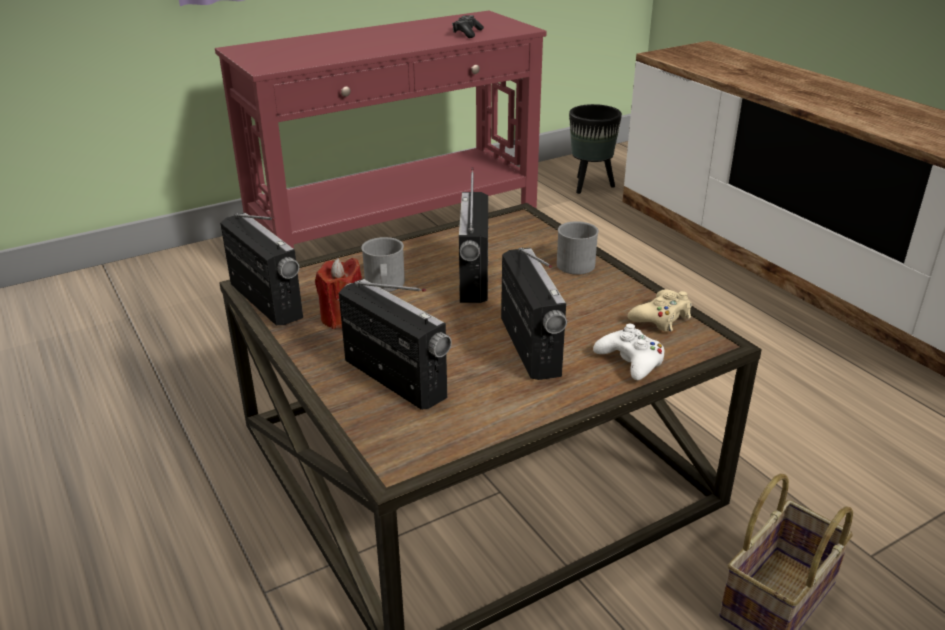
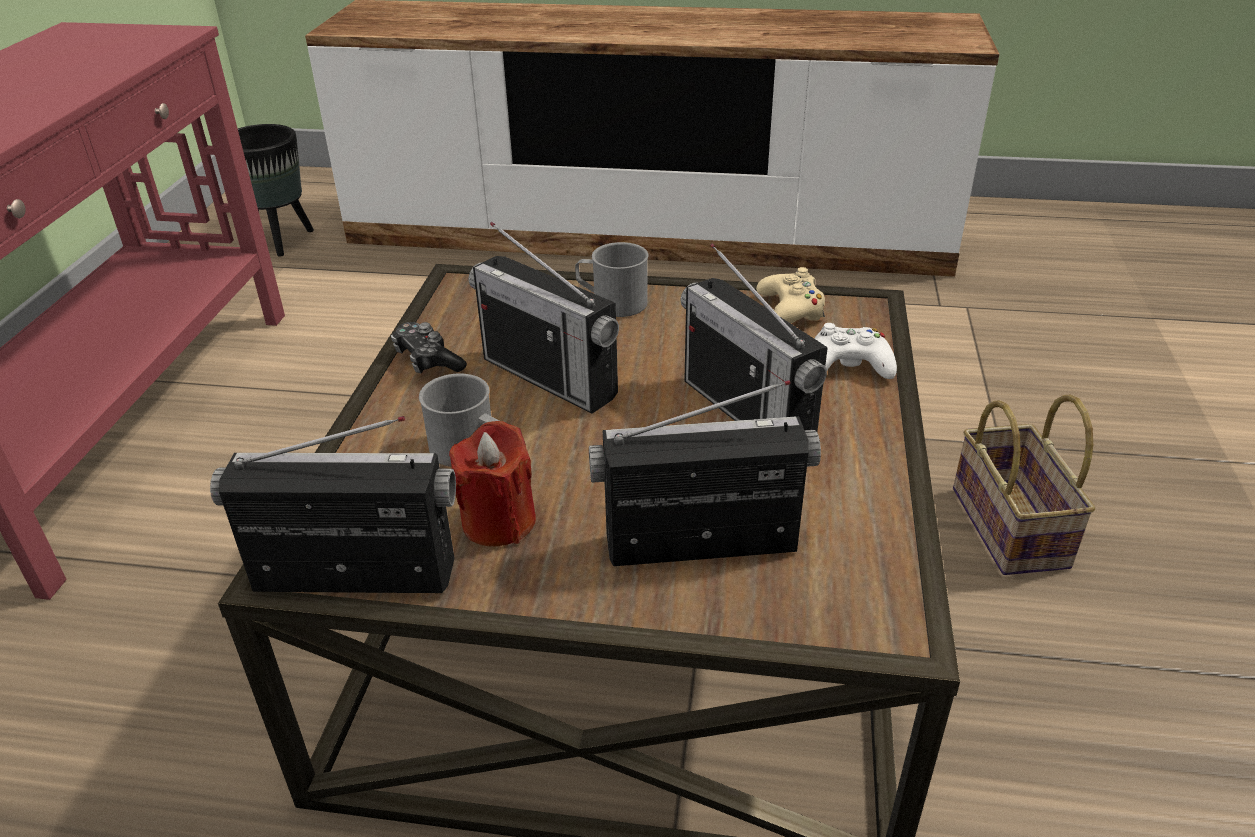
camera: 50 degrees left, 5 degrees up
(467, 33) = (109, 59): game controller -> game controller (428, 360)
(530, 346) = (747, 412): radio -> radio turned 150 degrees counterclockwise

